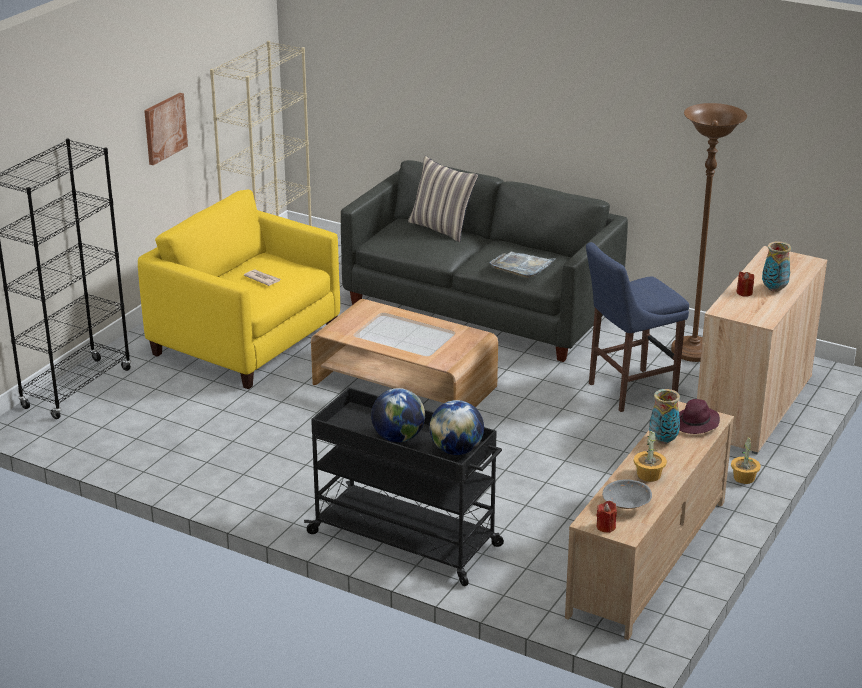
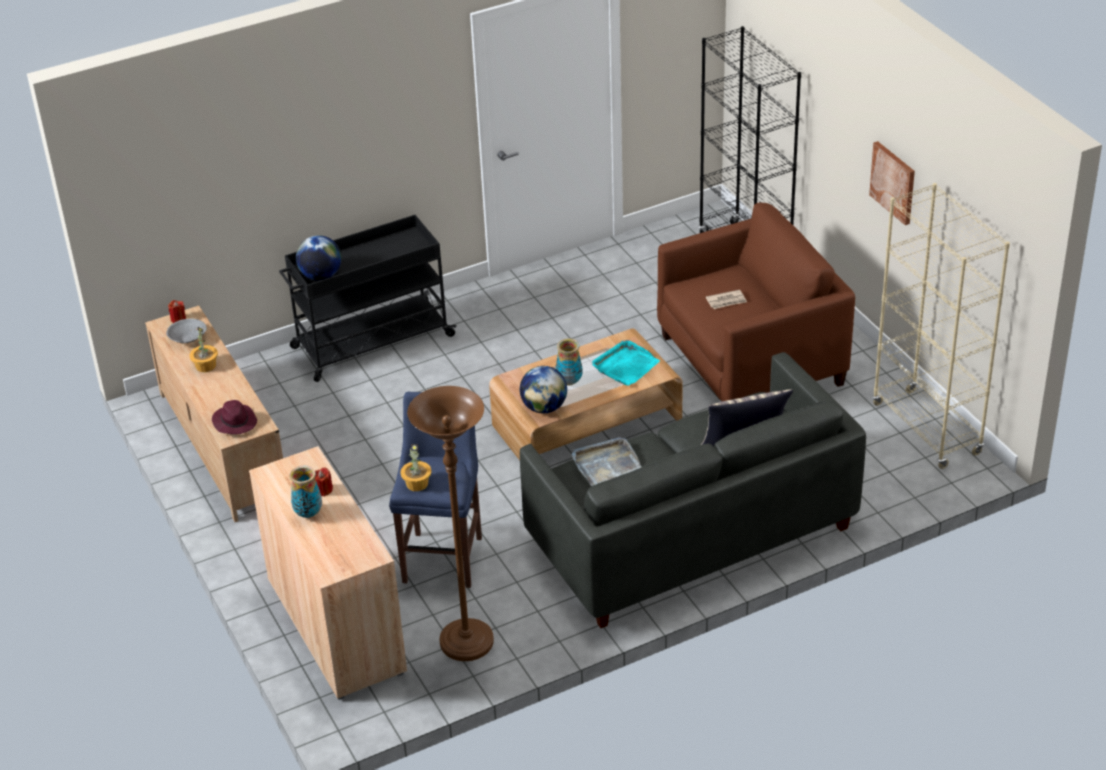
camera: 125 degrees right, 10 degrees up
(246, 342) = (750, 360): yellow armchair -> brown armchair
(371, 321) = (625, 366): none -> turquoise tray
(398, 438) = (365, 257): globe -> globe (544, 407)
(663, 440) = (235, 394): vase -> vase (569, 381)
(743, 478) = (250, 553): potted plant -> potted plant (417, 483)

